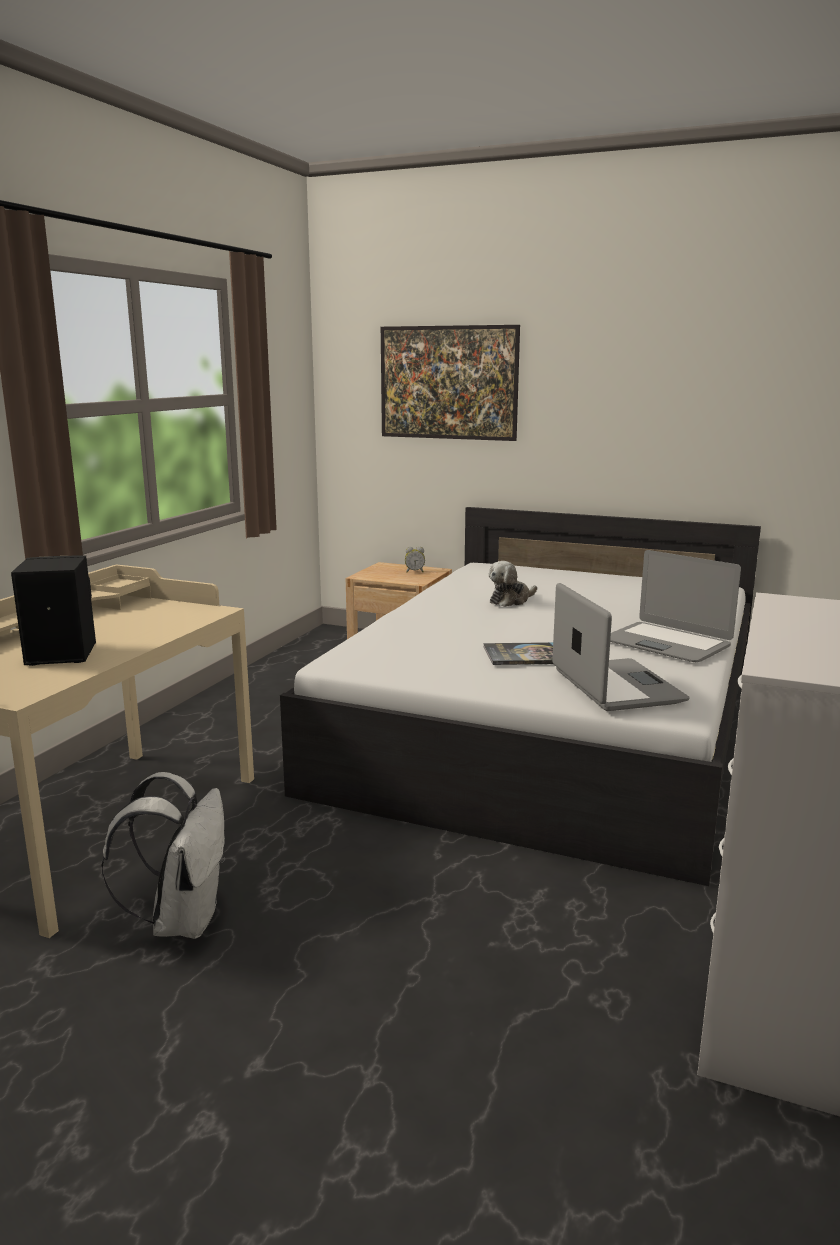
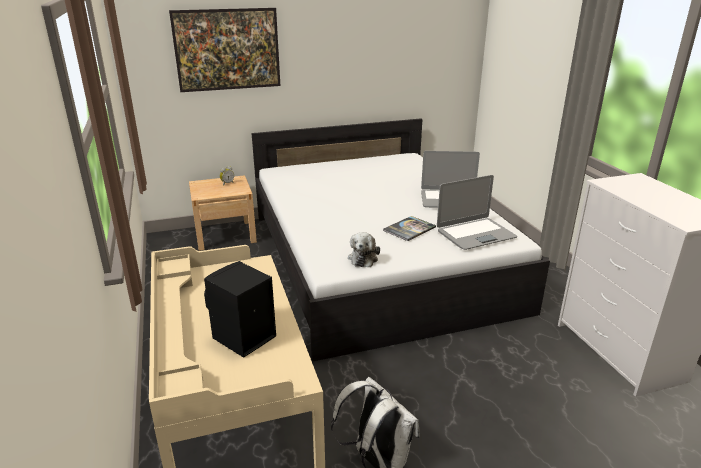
camera: 40 degrees left, 10 degrees up
(511, 600) = (338, 193): plush toy -> plush toy (363, 258)
(615, 686) = (475, 234): laptop -> laptop turned 120 degrees clockwise

